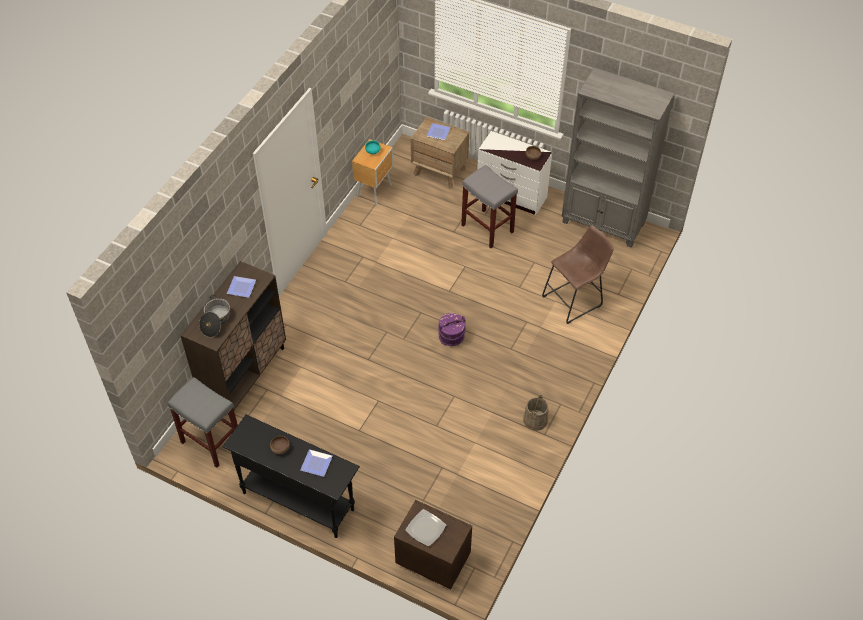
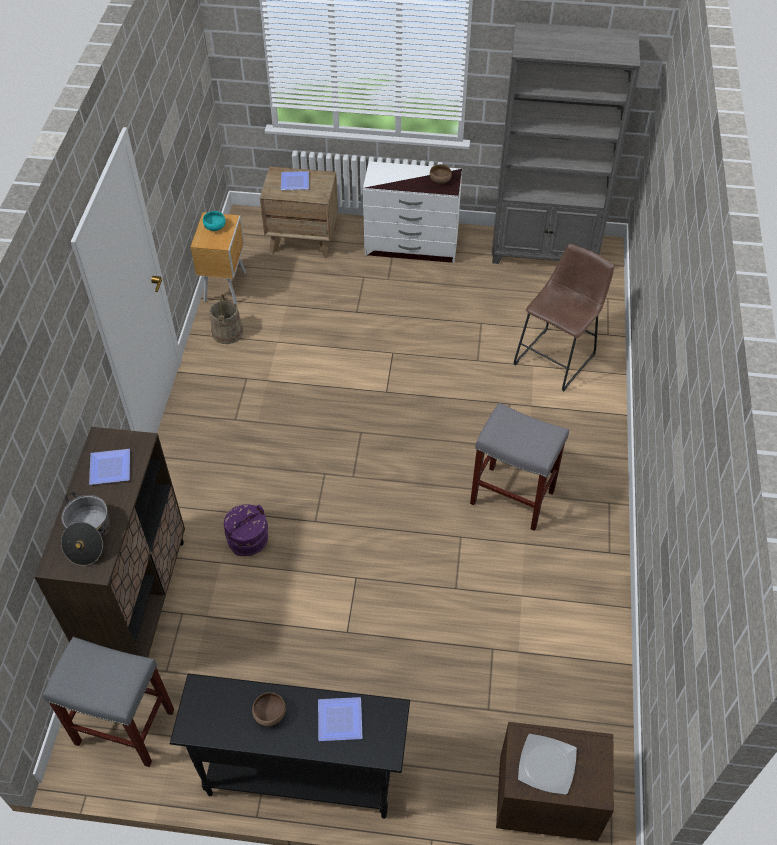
camera: 20 degrees left, 0 degrees up
(451, 338) = (419, 455): purple bucket -> purple bucket (248, 541)
(486, 228) = (398, 296): grey stool -> grey stool (511, 497)
(535, 420) = (587, 536): beige bucket -> beige bucket (227, 332)

